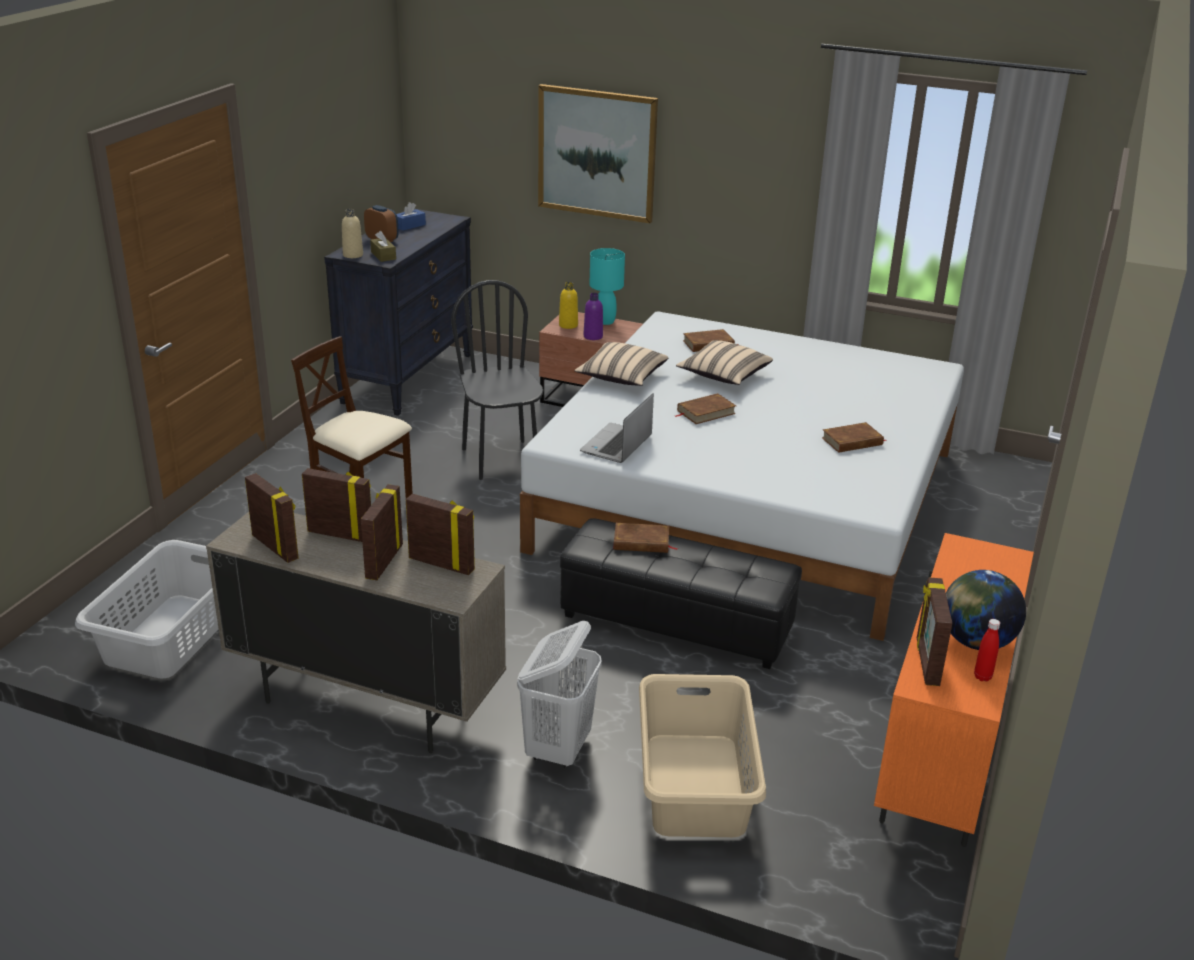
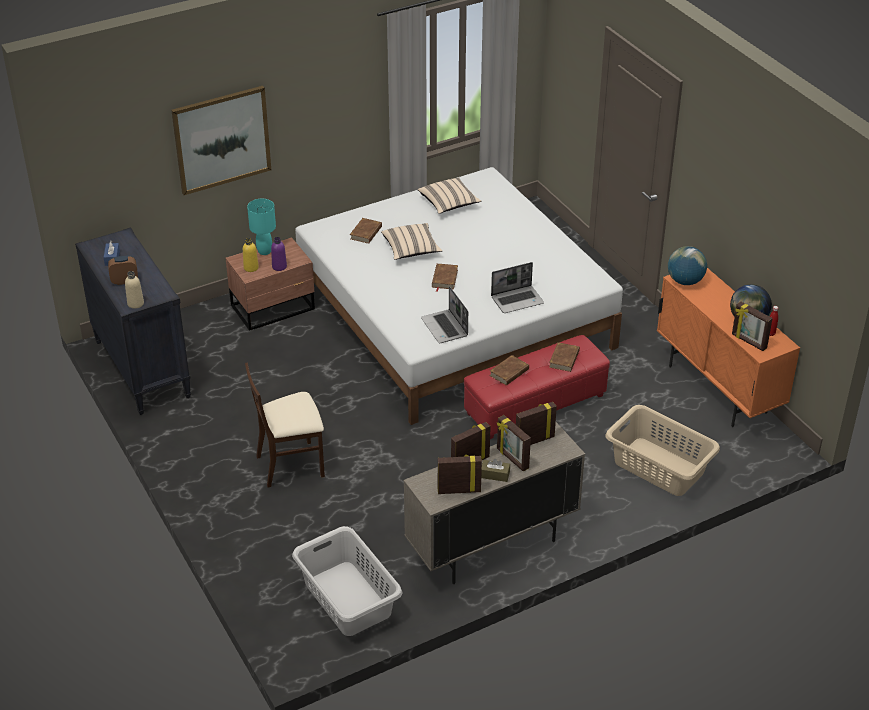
camera: 50 degrees left, 10 degrees up
(383, 255) = (153, 292): brown tissue box -> brown tissue box (495, 475)
(501, 460) = (301, 382): black chair -> none
(558, 748) = (593, 496): white laundry basket -> none
(621, 378) = (369, 285): beige pillow -> beige pillow (449, 204)
(677, 622) = (535, 404): black ottoman -> red ottoman
(744, 469) = (517, 300): none -> laptop
(852, 441) = (530, 250): brown book -> brown book (564, 359)
(967, 553) = (685, 281): none -> globe

